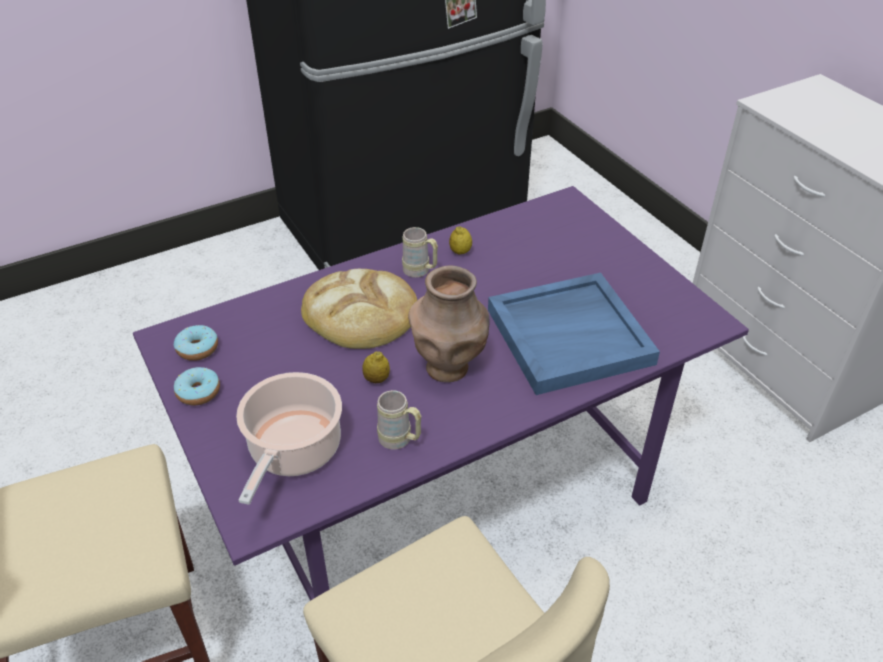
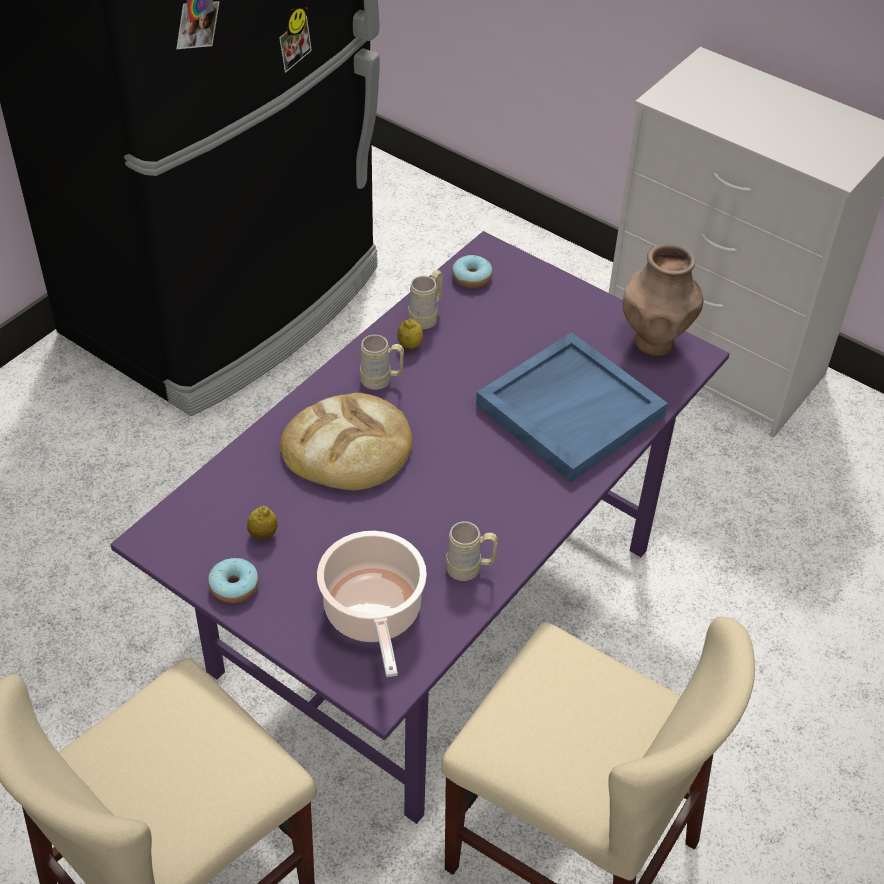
camera: 25 degrees left, 5 degrees up
(197, 349) = (199, 540): donut -> donut (471, 277)
(376, 379) = (409, 514): lemon -> lemon (263, 534)
(448, 367) = (472, 479): brown vase -> brown vase (654, 341)
(487, 235) = (427, 317): none -> beige mug

